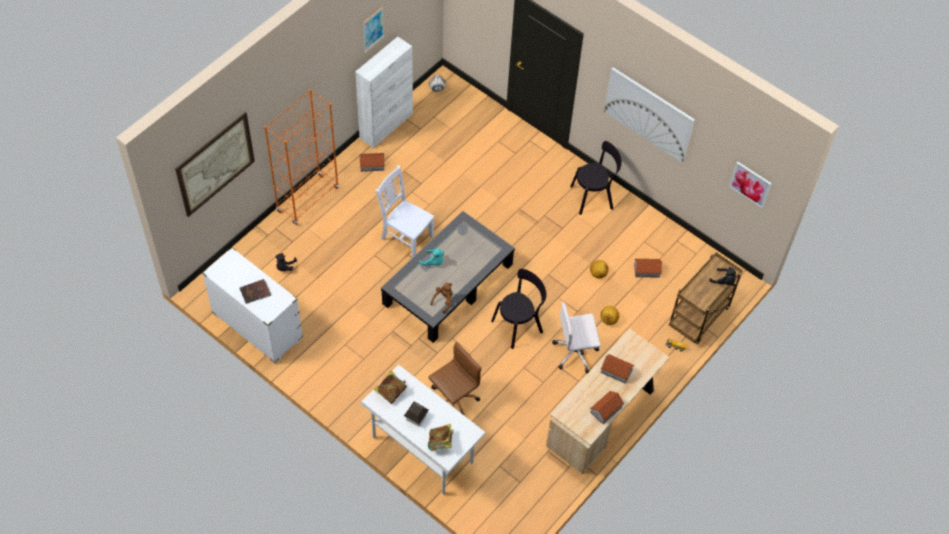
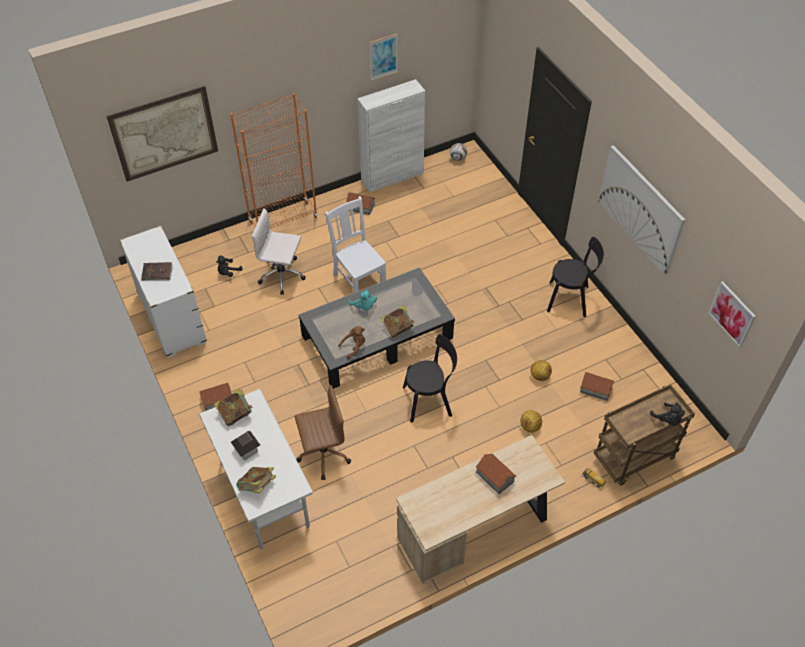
camera: 25 degrees right, 5 degrees down
(471, 272) = (397, 328): none -> book
(576, 353) = (477, 449): white office chair -> white office chair (282, 275)
(605, 410) = (461, 516): toy house -> toy house (217, 400)

